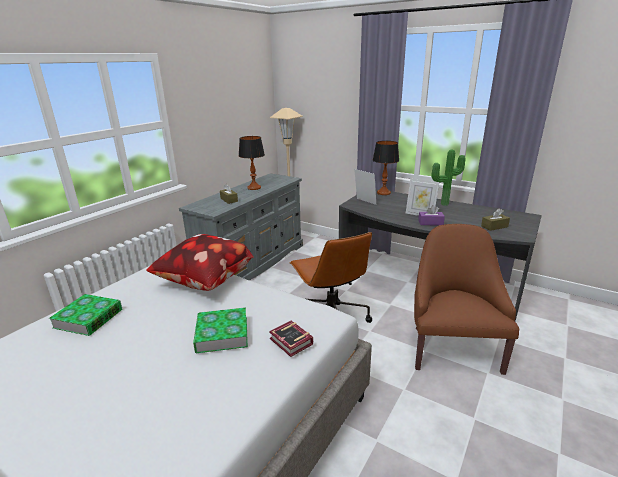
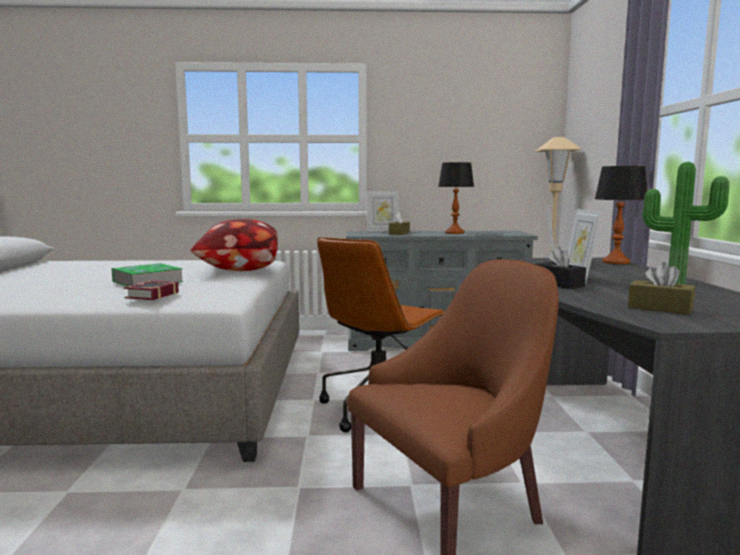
camera: 55 degrees right, 15 degrees down
(88, 318) = (148, 263): book -> none
(203, 199) = (382, 231): none -> picture frame
(430, 223) = (558, 284): purple tissue box -> black tissue box

